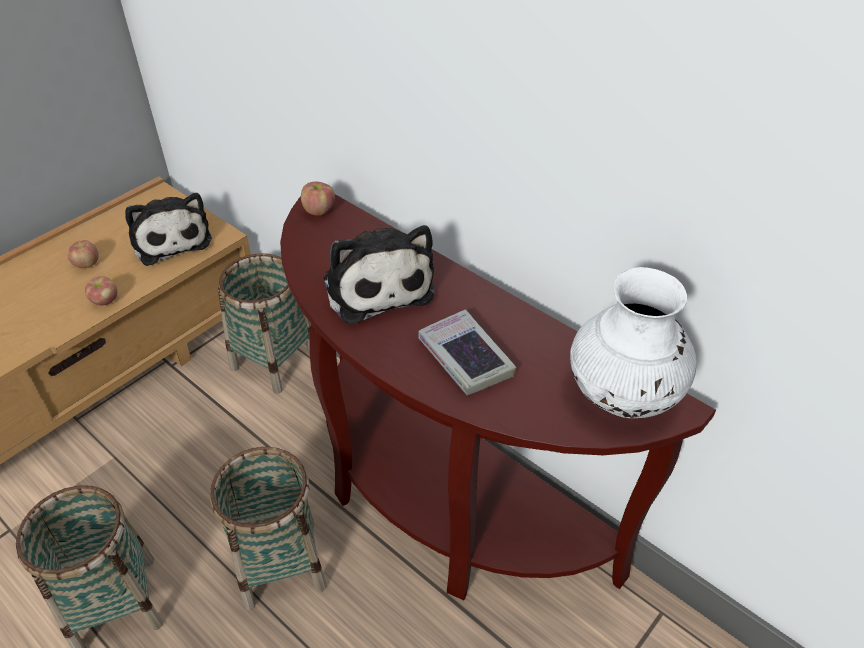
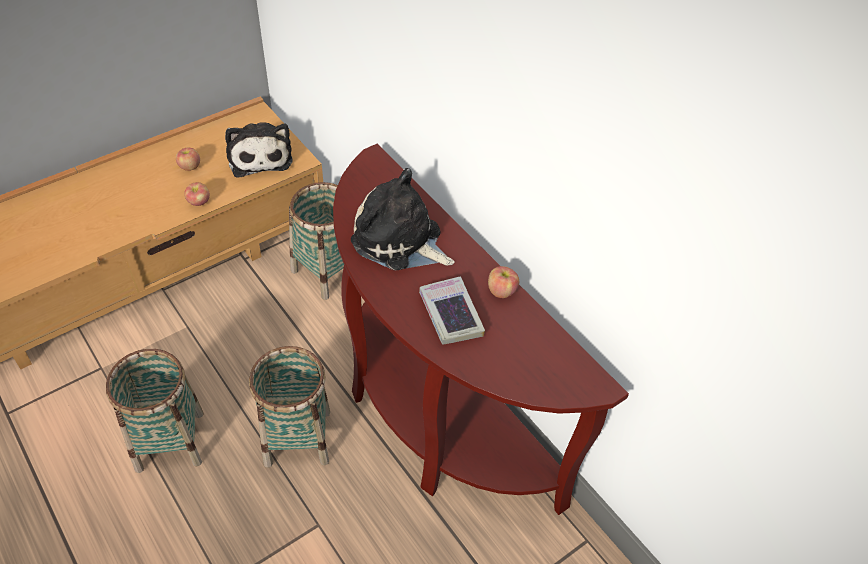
camera: 10 degrees right, 5 degrees up
(319, 210) = (372, 168): apple -> apple (501, 291)
(376, 285) = (400, 241): plush toy -> plush toy turned 135 degrees clockwise
(622, 397) = (560, 369): white vase -> none

